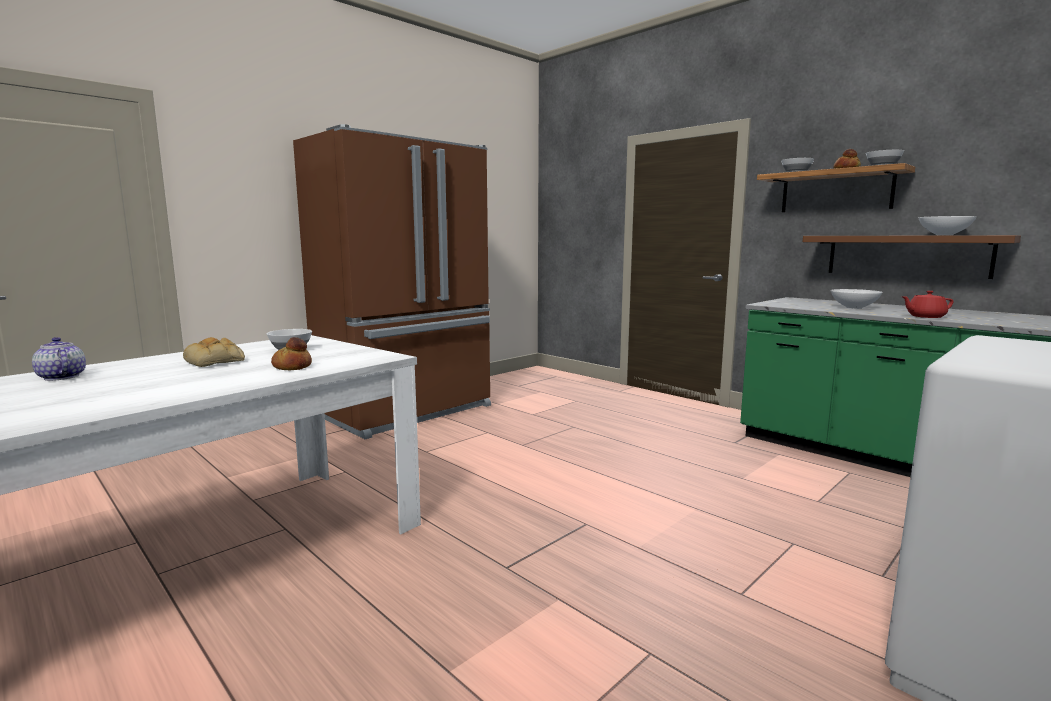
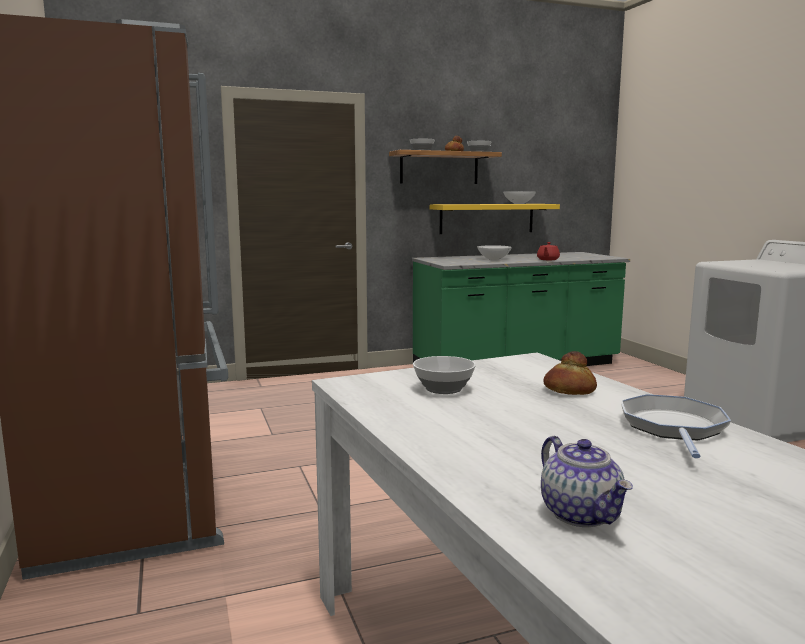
camera: 65 degrees left, 0 degrees up
(61, 377) = (582, 514): teapot -> teapot turned 90 degrees counterclockwise
(194, 386) = (673, 428): none -> frying pan
(216, 361) = (505, 422): bread -> none
(906, 255) = (487, 218): brown shelf -> yellow shelf

